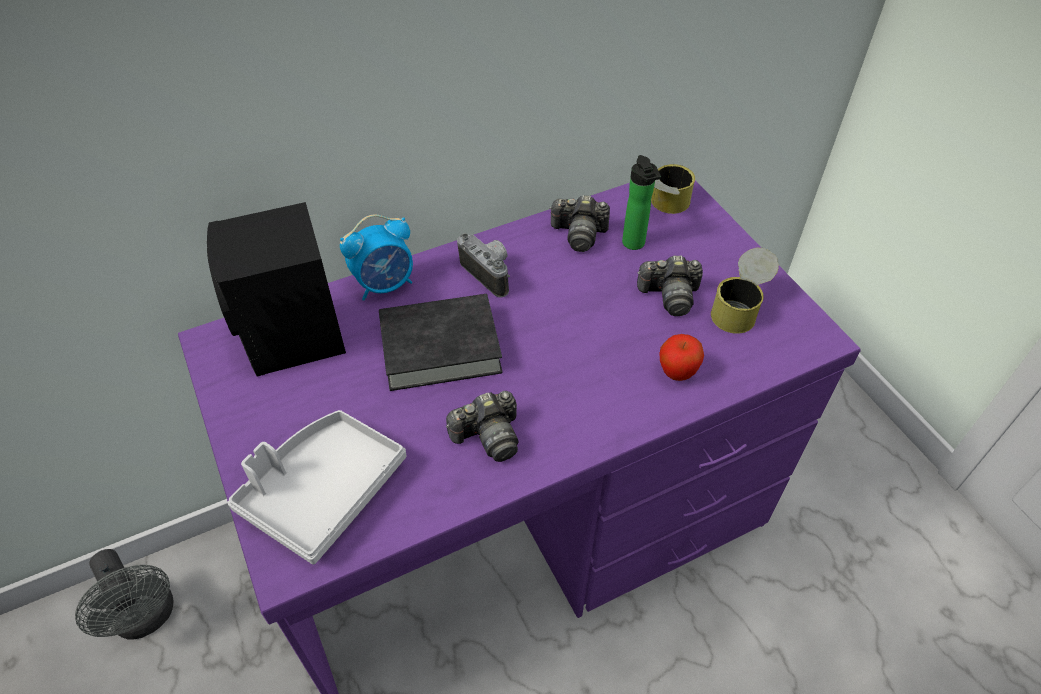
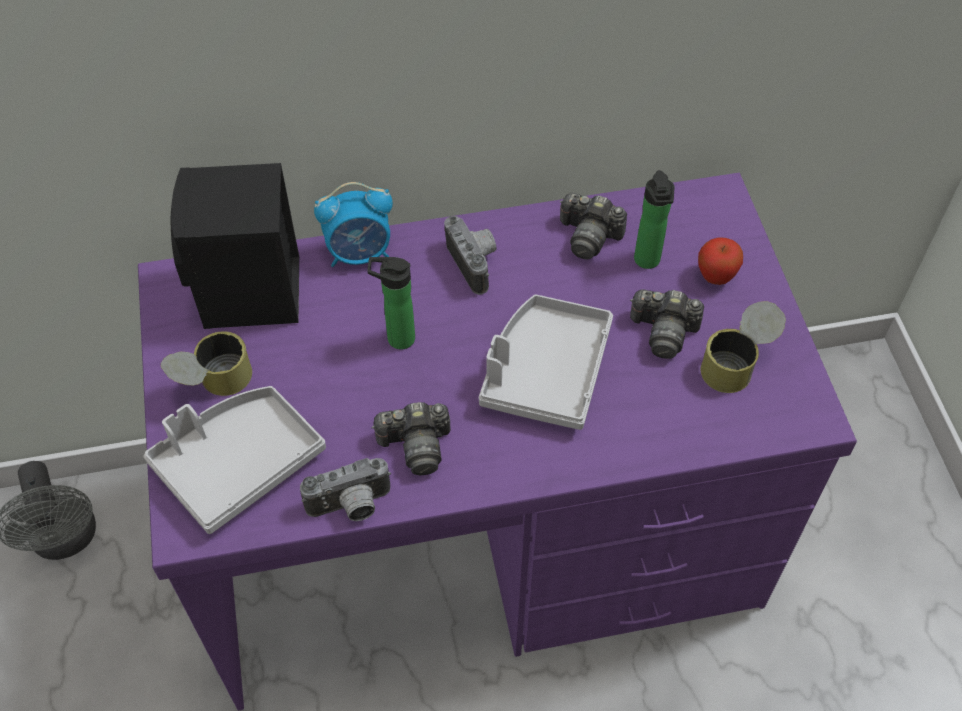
camera: 15 degrees right, 5 degrees up
(440, 348) = (396, 338): black book -> bottle
(445, 506) = (351, 507): none -> camera
(582, 348) = (545, 371): none -> grey tray
(664, 207) = (699, 223): can -> can (213, 383)
(677, 373) = (638, 423): apple -> apple (715, 277)

